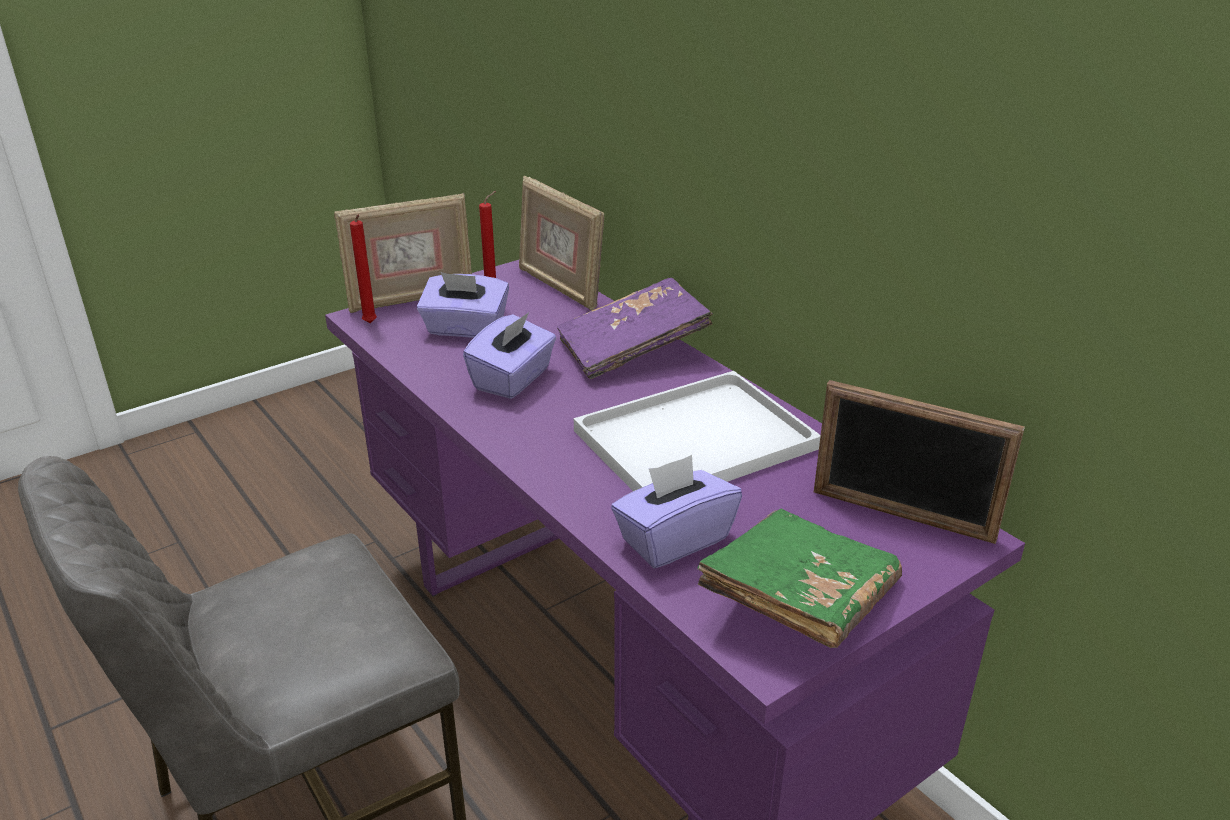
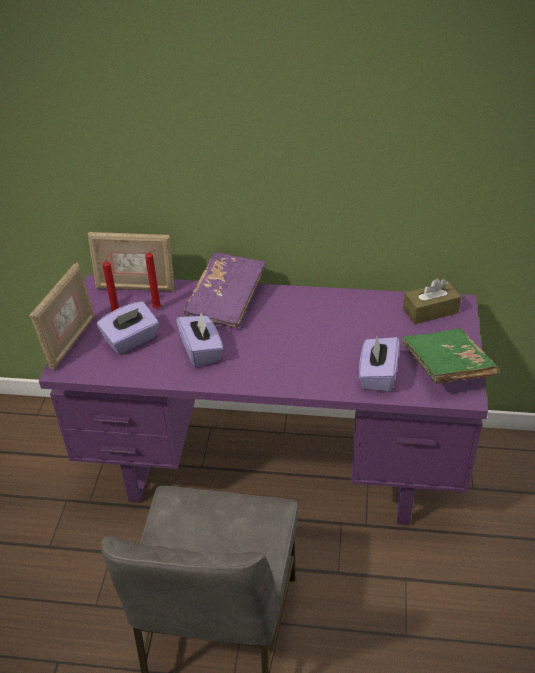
camera: 45 degrees left, 10 degrees up
(370, 324) = (76, 369): red candle -> red candle (158, 309)
(697, 437) = (319, 326): white tray -> none
(902, 516) = (430, 311): picture frame -> brown tissue box

